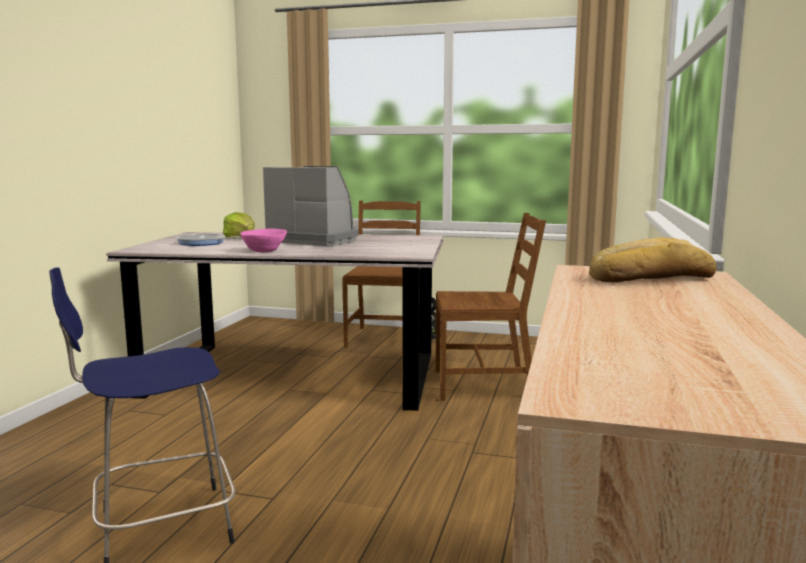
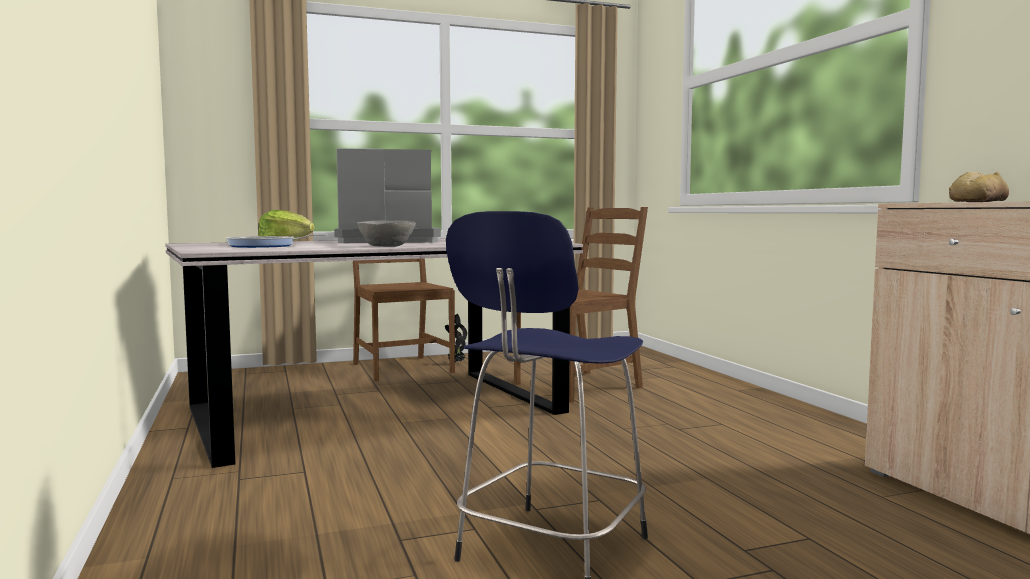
camera: 35 degrees left, 5 degrees down
(263, 251) = (386, 246): pink bowl -> grey bowl

